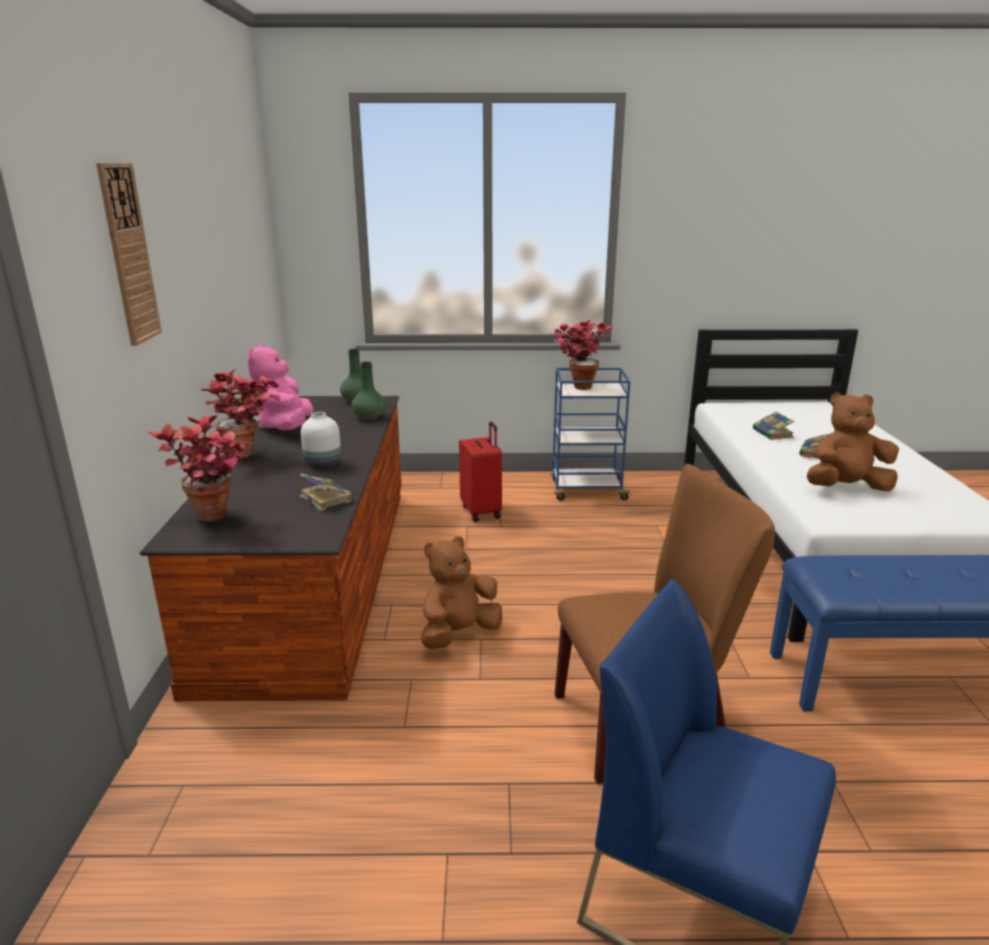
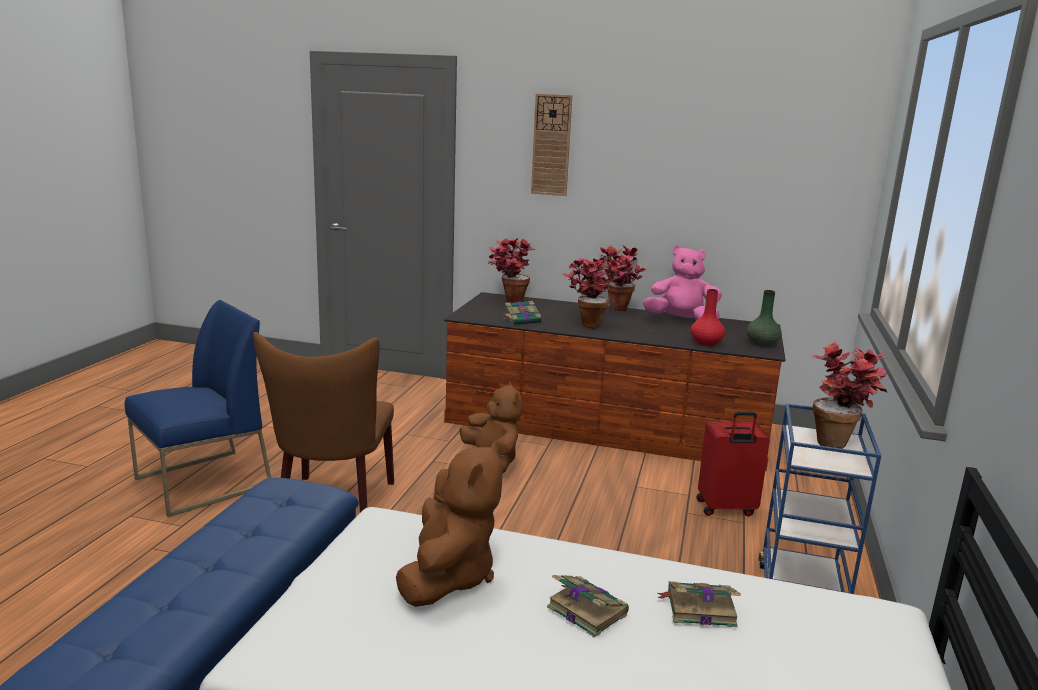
camera: 105 degrees right, 5 degrees down
(323, 464) = (588, 324): white vase -> potted plant
(369, 417) = (706, 343): green vase -> red vase

